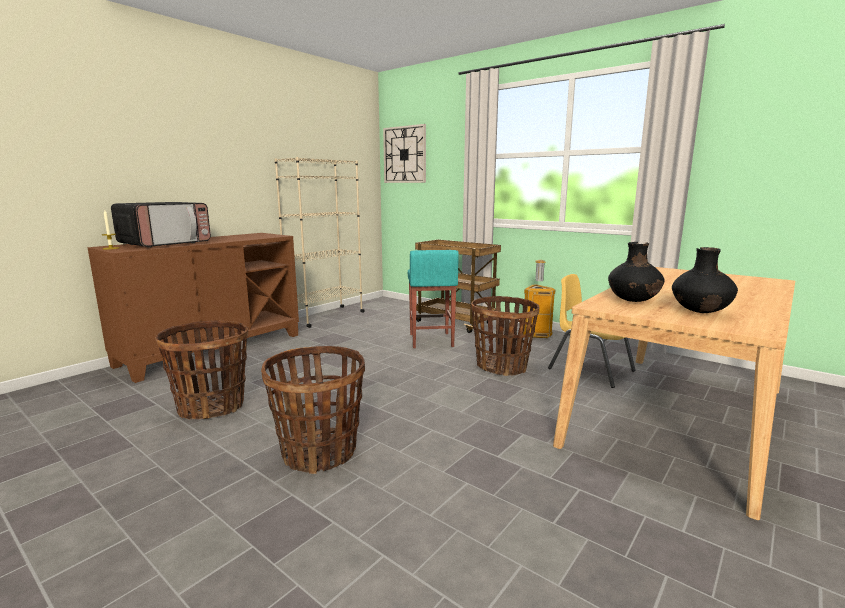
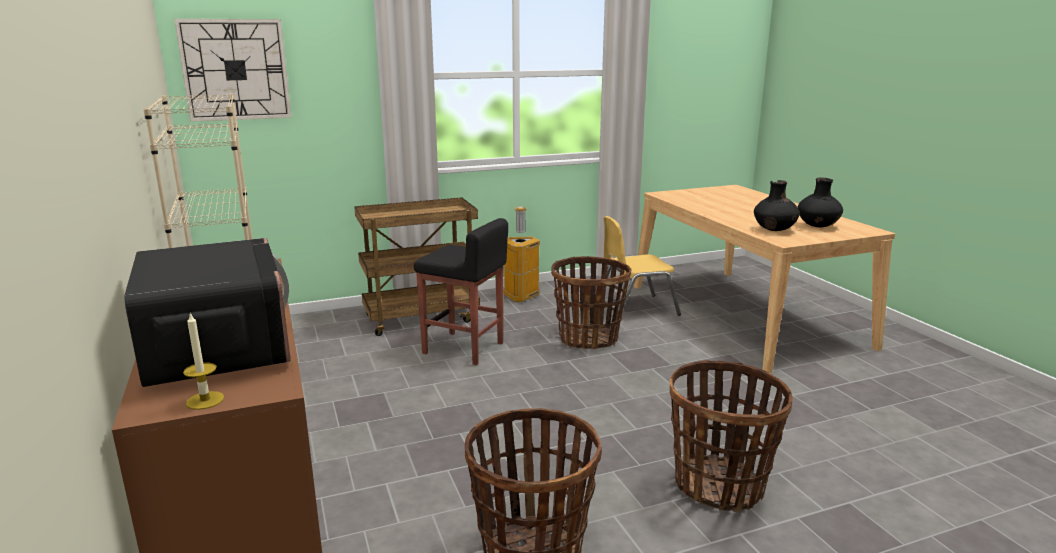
camera: 60 degrees left, 5 degrees up
(431, 340) = (464, 348): turquoise stool -> black stool

